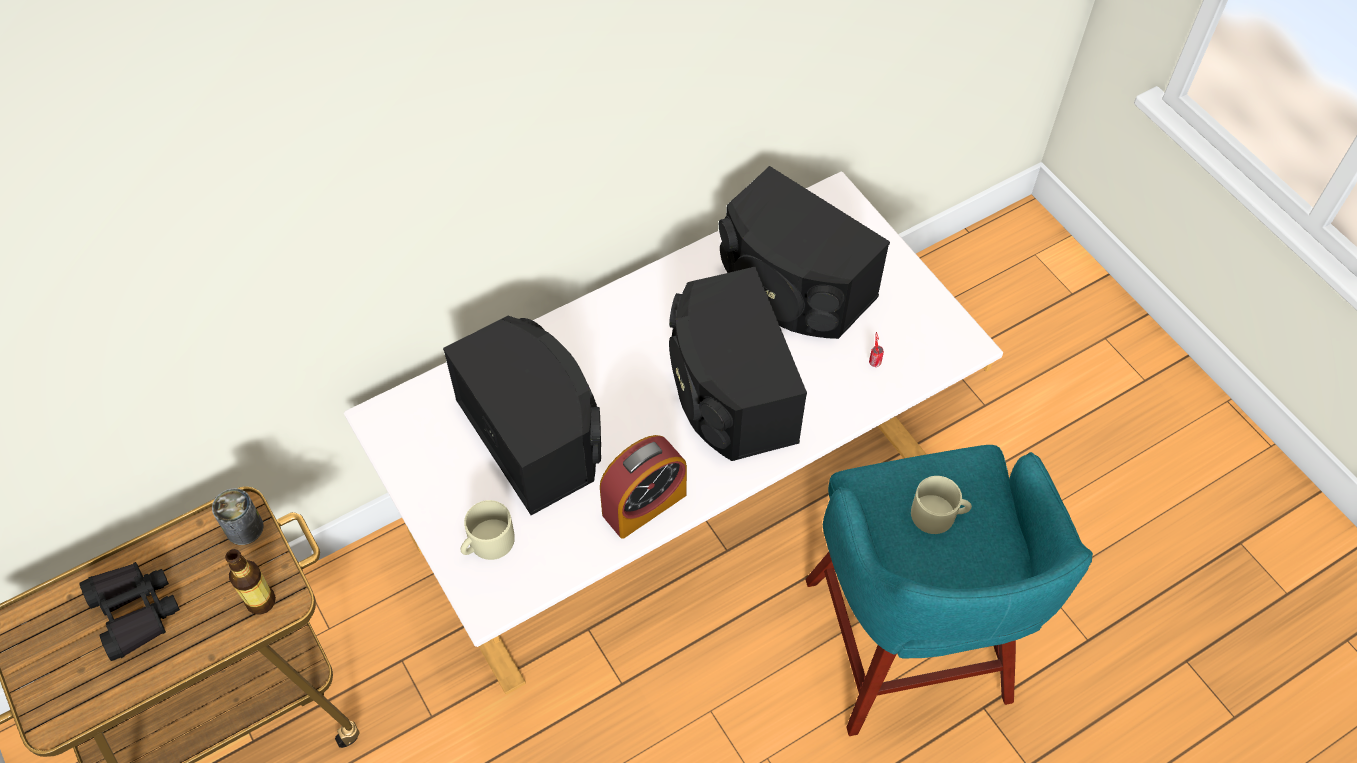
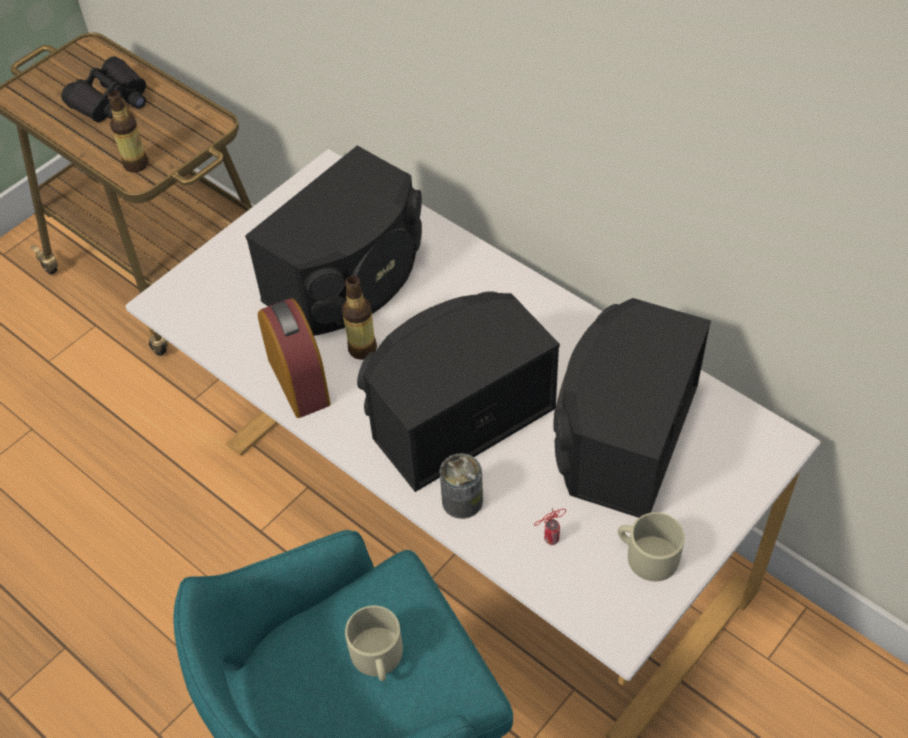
camera: 75 degrees right, 5 degrees down
(244, 528) = (199, 132): can -> can (462, 501)
(487, 543) = (224, 281): beige mug -> beige mug (646, 555)
(627, 444) = (362, 349): none -> bottle
(644, 504) = (298, 381): alarm clock -> alarm clock turned 150 degrees counterclockwise

